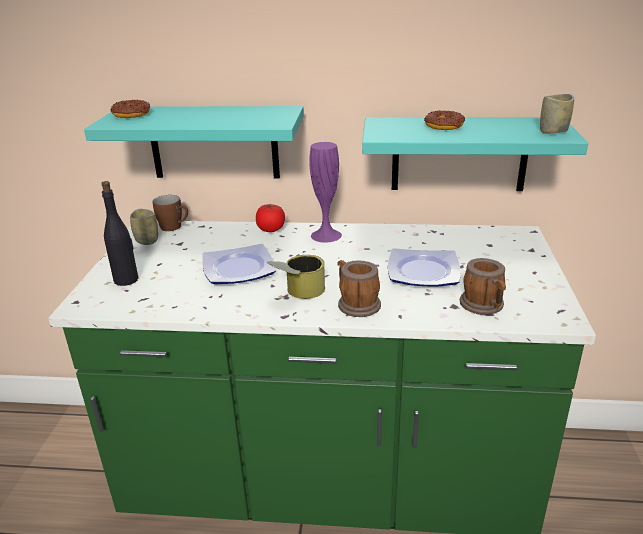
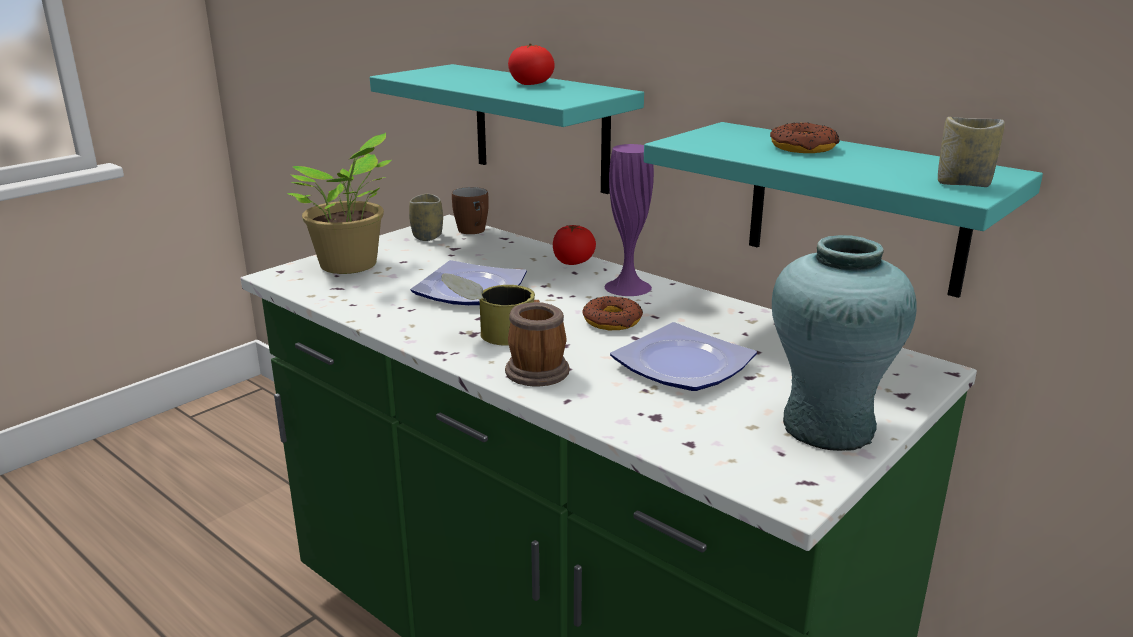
camera: 35 degrees right, 5 degrees down
(126, 280) = (351, 266): black bottle -> potted plant
(131, 114) = (442, 71): donut -> donut (612, 321)
(223, 113) = (531, 84): none -> tomato
(484, 306) = (697, 432): mug -> none
(529, 279) = (827, 427): none -> turquoise vase

